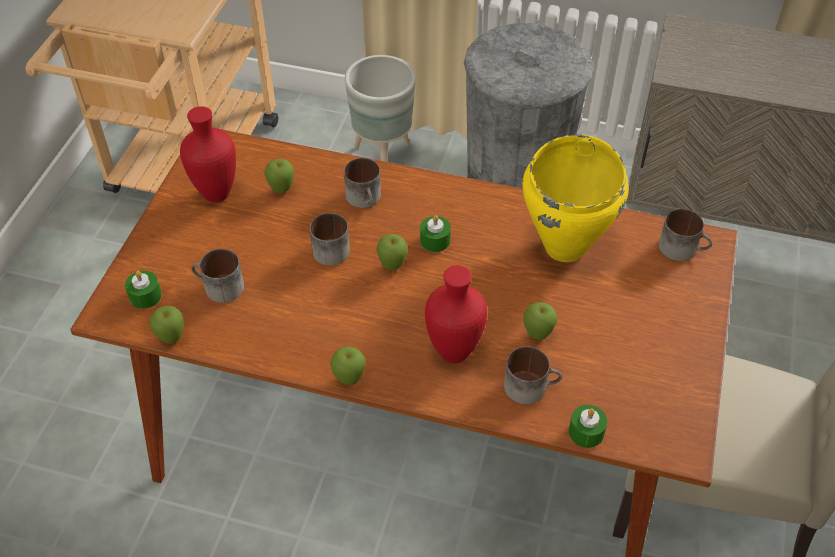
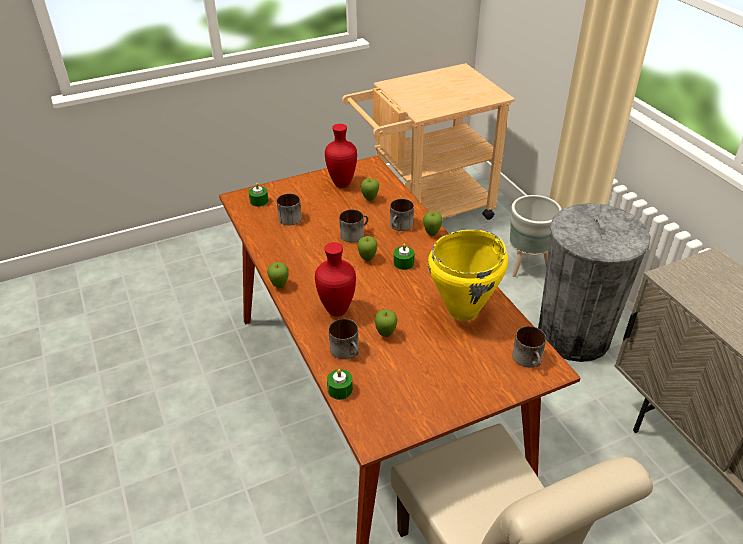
camera: 50 degrees right, 10 degrees down
(172, 339) = (244, 222): apple -> apple (431, 234)

